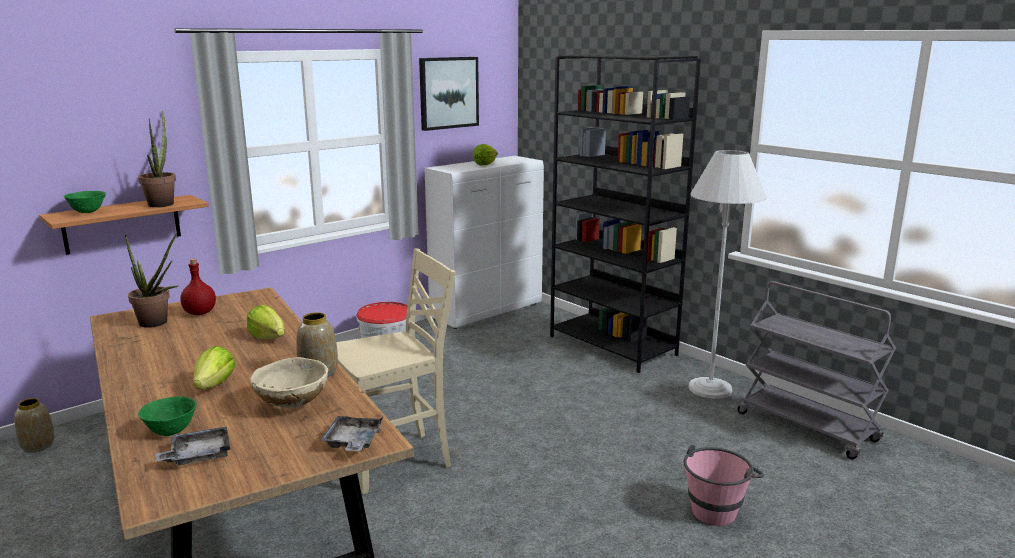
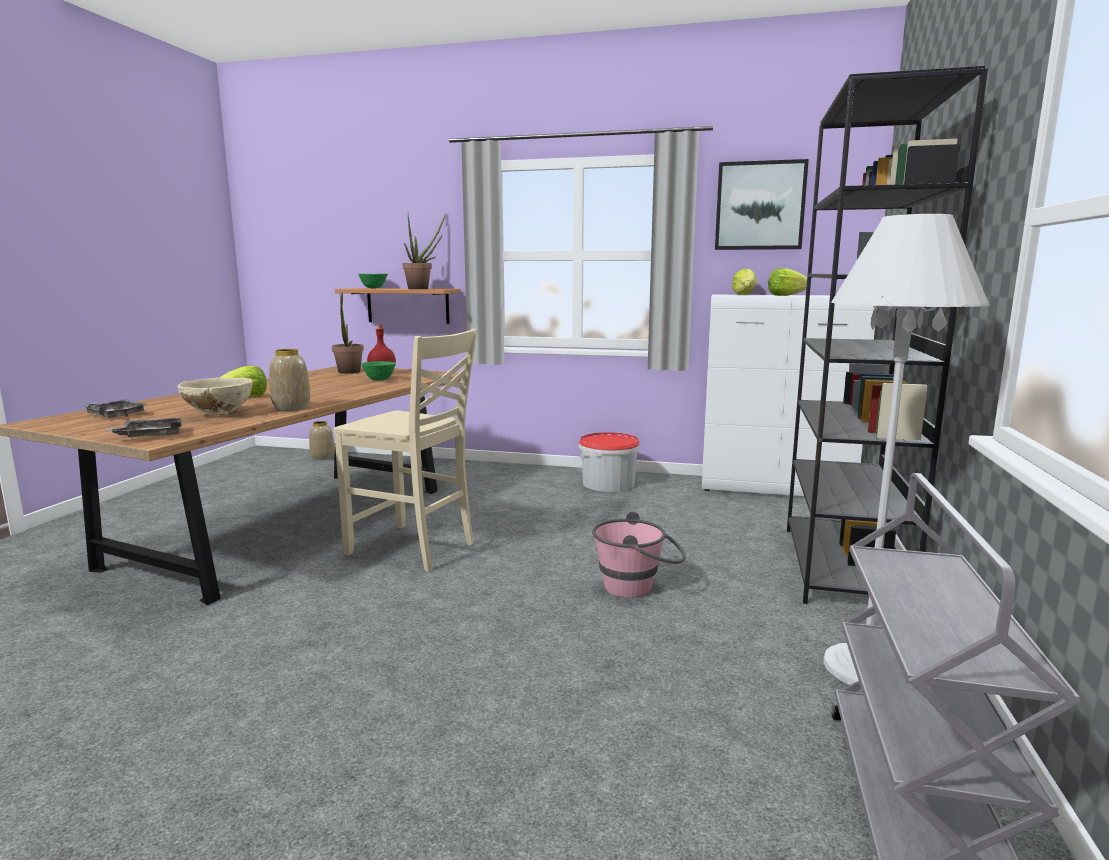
camera: 55 degrees right, 5 degrees down
(171, 431) = (155, 405): green bowl -> green bowl (379, 380)
(268, 337) = (353, 389): lettuce -> lettuce (744, 294)
(717, 508) = (508, 768): pink bucket -> pink bucket (638, 587)

